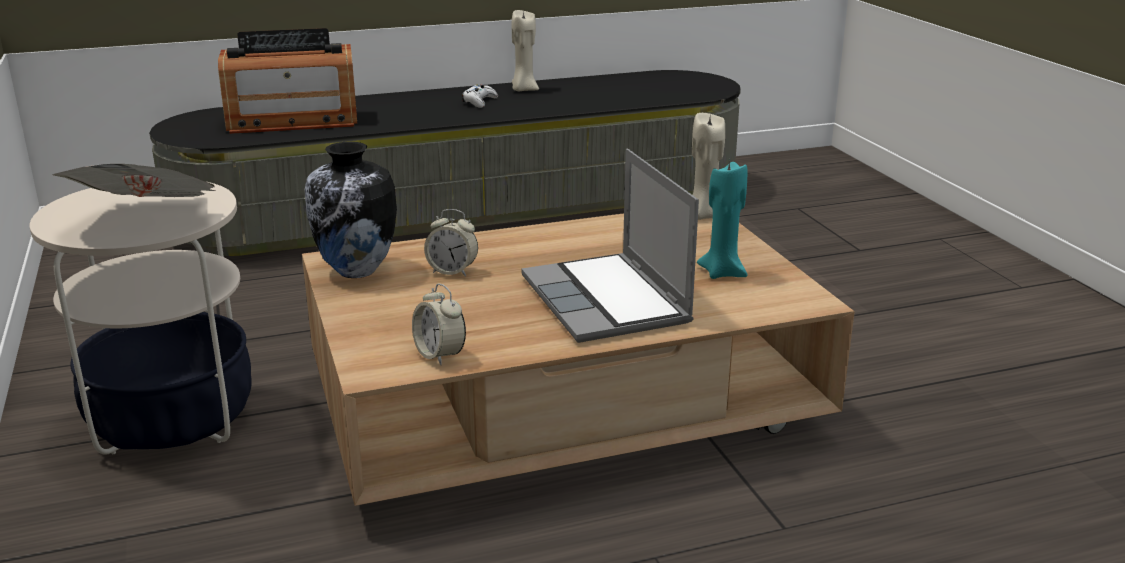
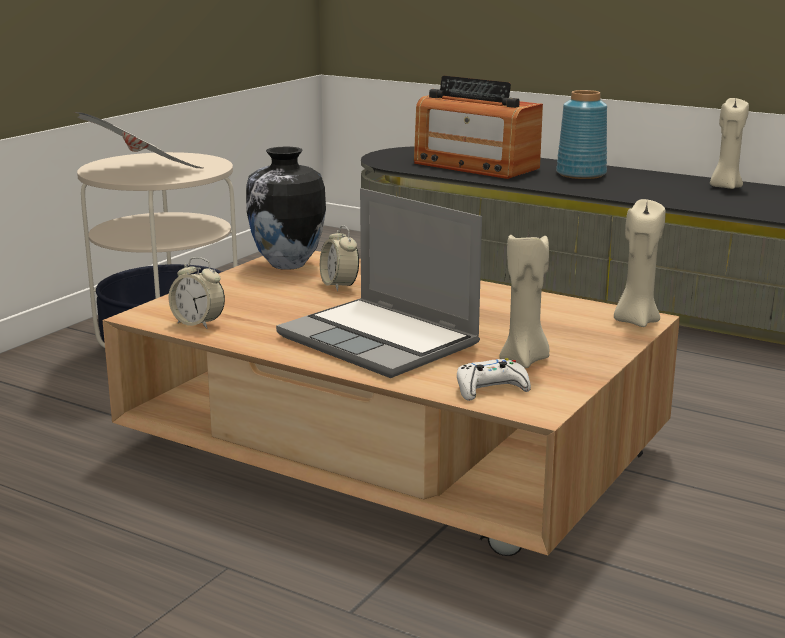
camera: 50 degrees right, 5 degrees down
(399, 106) = (581, 174): none -> blue vase
(440, 355) = (198, 323): alarm clock -> alarm clock turned 75 degrees counterclockwise
(479, 102) = (656, 186): white game controller -> white game controller (490, 389)
(608, 301) = (381, 341): laptop -> laptop turned 75 degrees counterclockwise
(722, 272) = (525, 360): turquoise candle -> beige candle

